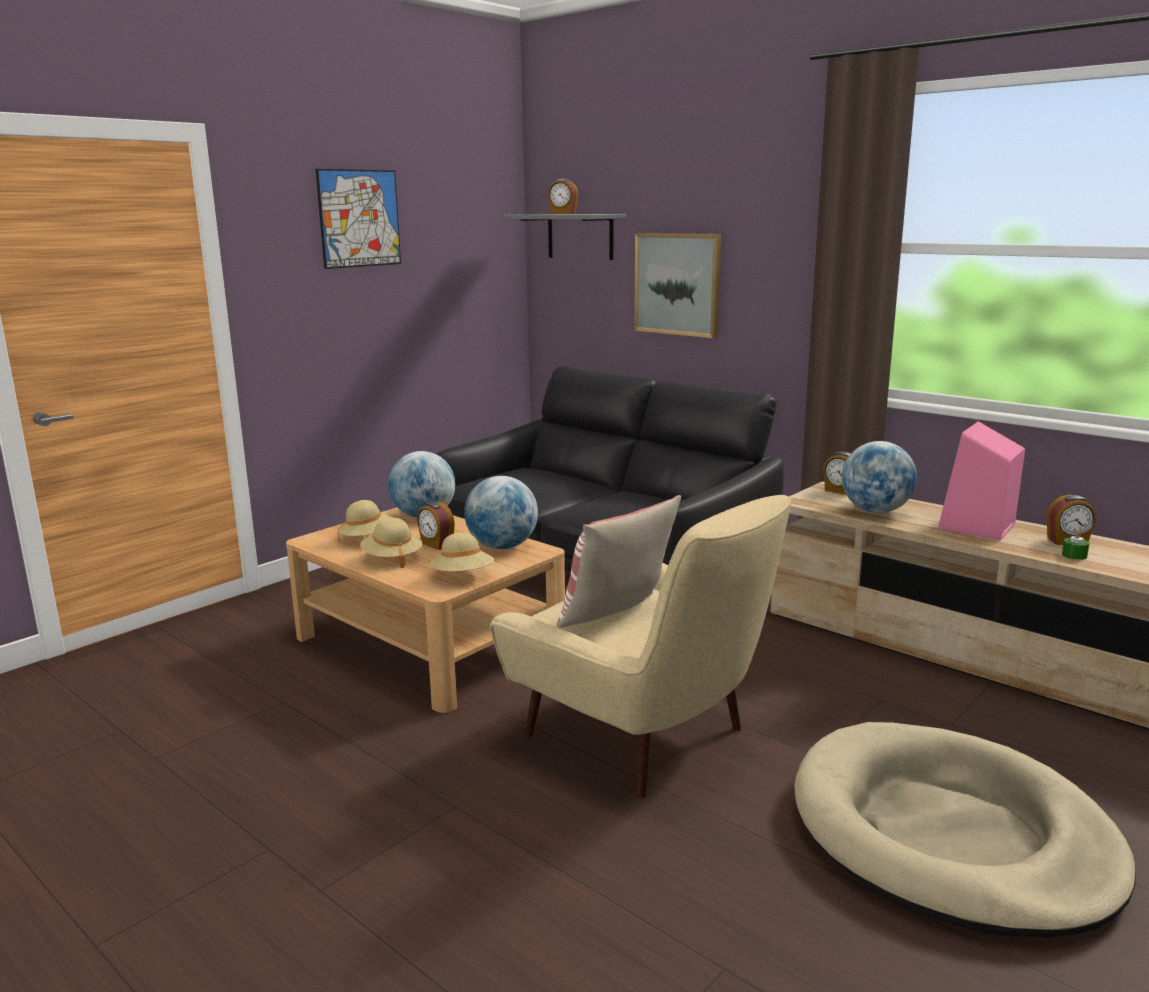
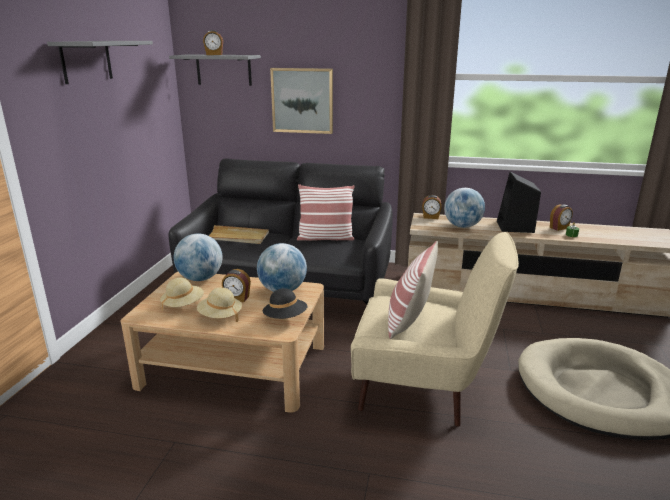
camera: 30 degrees left, 5 degrees up
(359, 218) = (86, 61): picture -> grey shelf
(463, 576) = (285, 318): beige hat -> black hat
(530, 478) = (237, 237): none -> beige tray
(652, 498) = (325, 238): none -> pillow
(976, 527) = (515, 227): pink speaker -> black speaker

